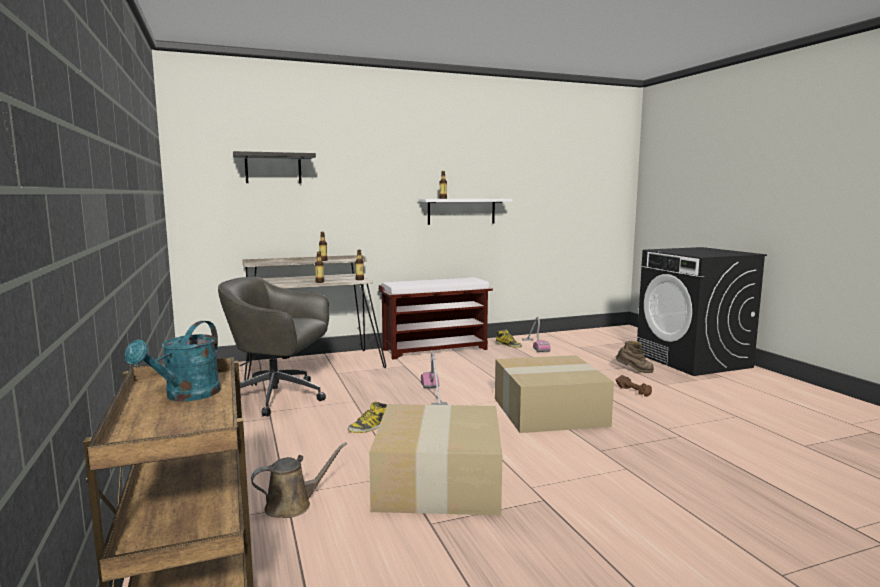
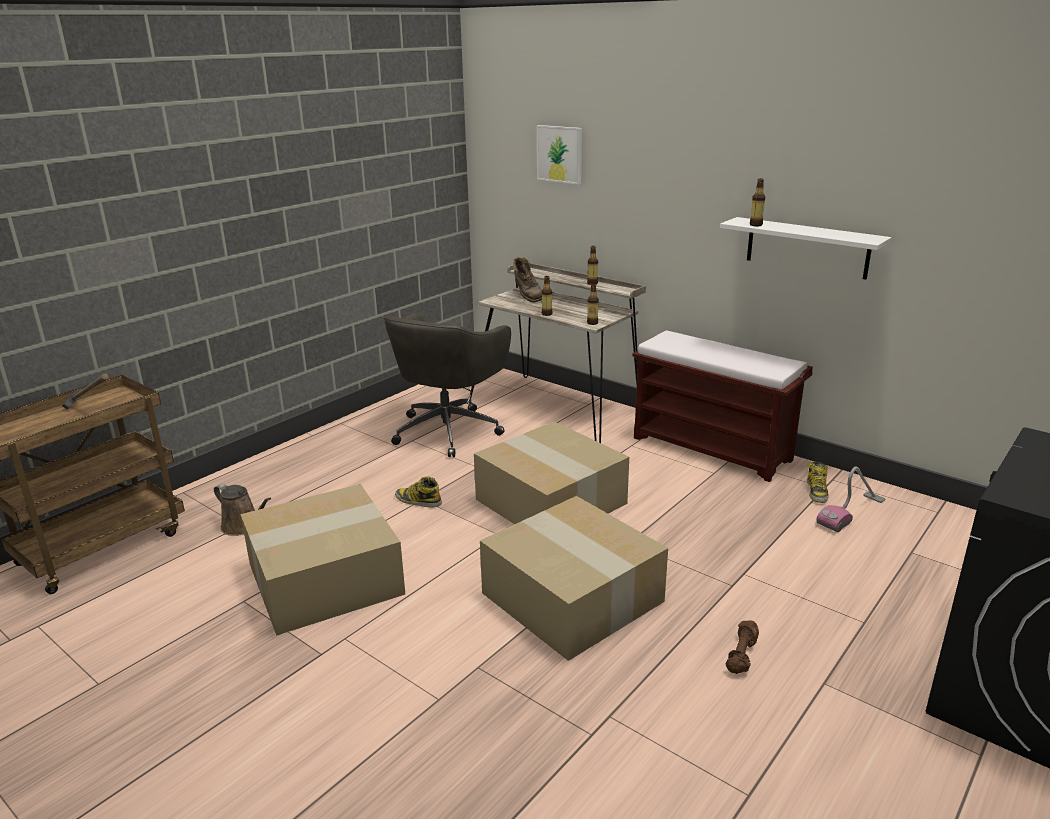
camera: 60 degrees right, 15 degrees up
(186, 396) = (92, 411): turquoise watering can -> hammer
(273, 168) = (559, 154): shelf -> picture
(278, 397) = (449, 430): grey office chair -> grey office chair turned 135 degrees counterclockwise
(433, 393) = (548, 501): vacuum cleaner -> cardboard box
(634, 371) = (854, 638): brown boot -> brown boot (527, 297)

